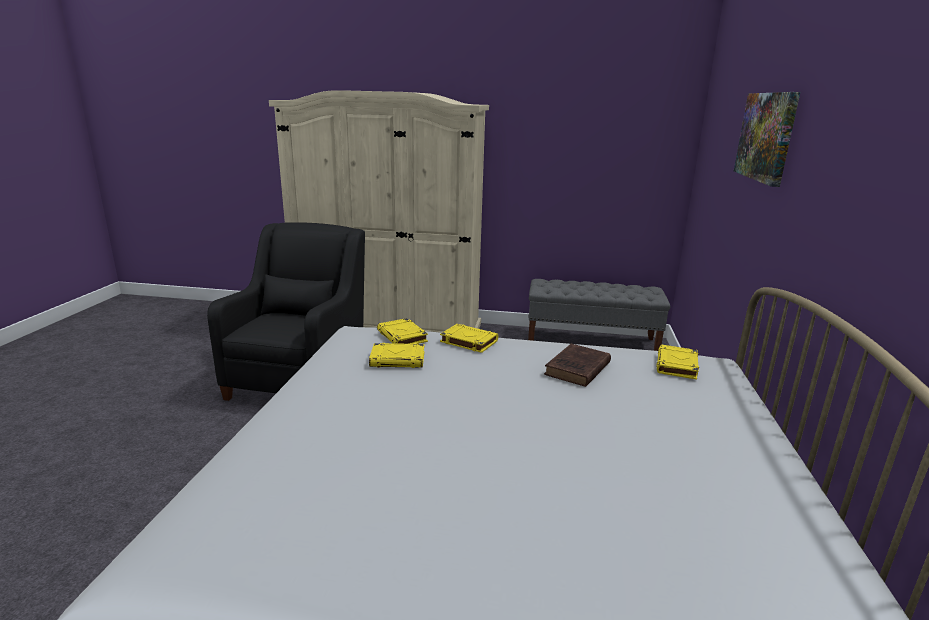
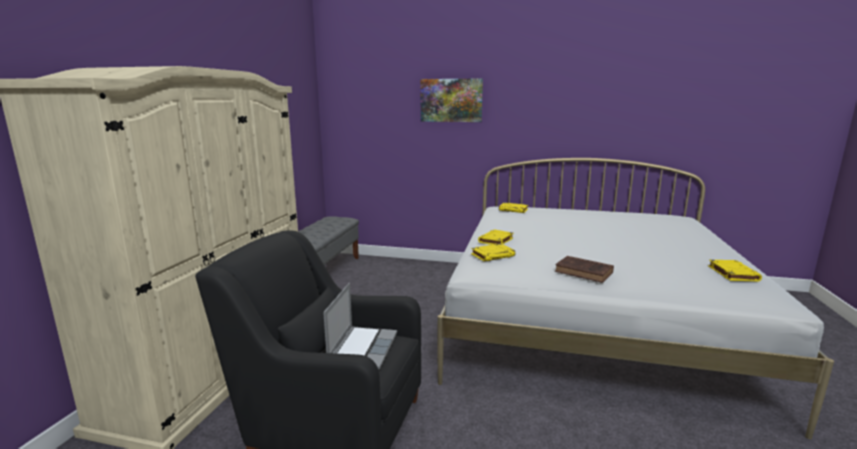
camera: 85 degrees left, 5 degrees down
(283, 323) = (362, 348): none -> laptop
(398, 359) = (534, 255): yellow book -> yellow book (732, 273)
(577, 369) = (527, 223): brown book -> brown book (585, 272)

